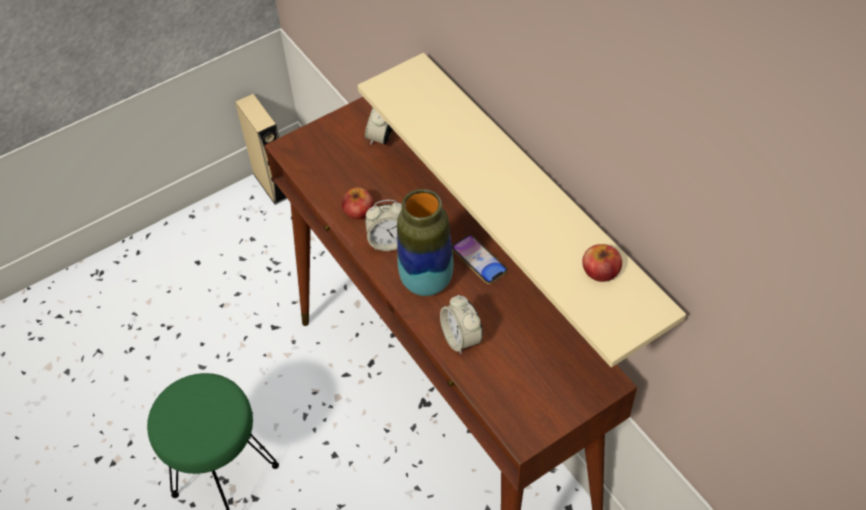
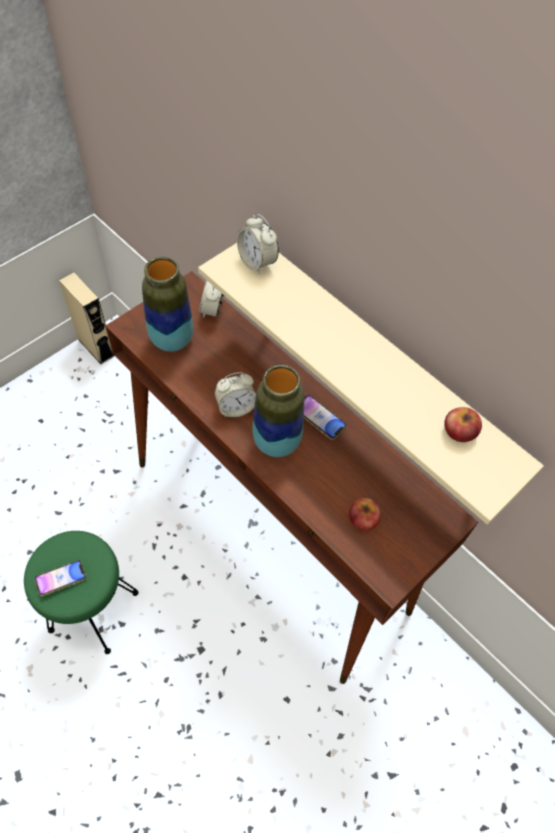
camera: 15 degrees left, 5 degrees up
(187, 421) = (61, 579): none -> phone
(332, 165) = (172, 340): none -> vase
(358, 210) = (203, 380): apple -> apple (363, 518)
(461, 338) = (317, 493): alarm clock -> alarm clock (257, 262)

